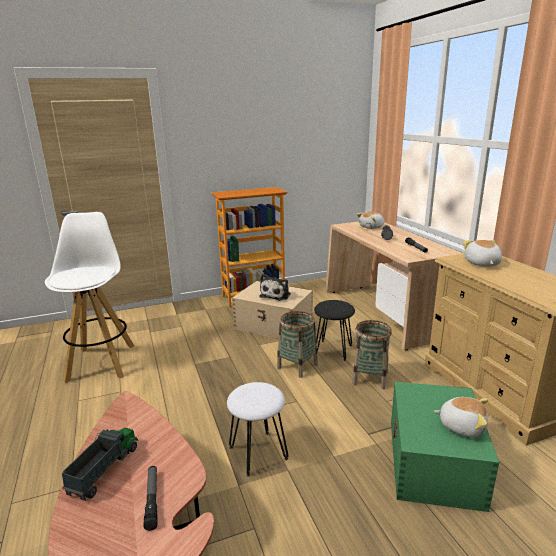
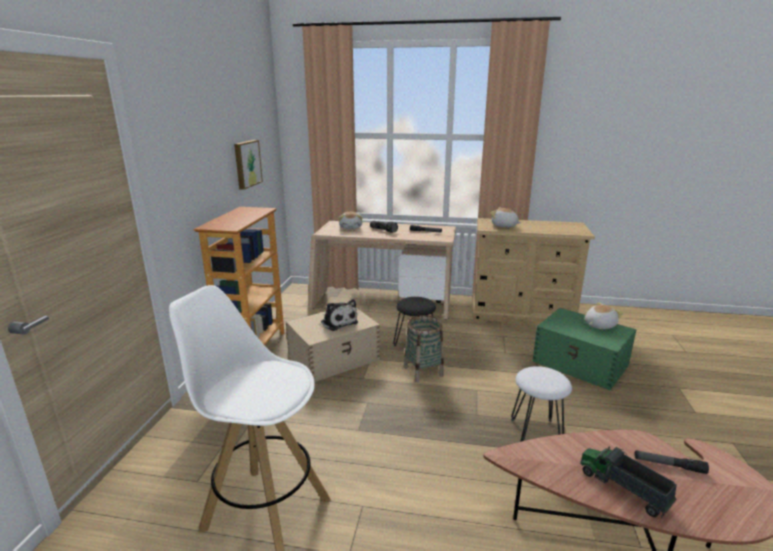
camera: 60 degrees left, 0 degrees up
(301, 154) = (246, 164): none -> picture
(370, 378) = (470, 347): basket -> none

